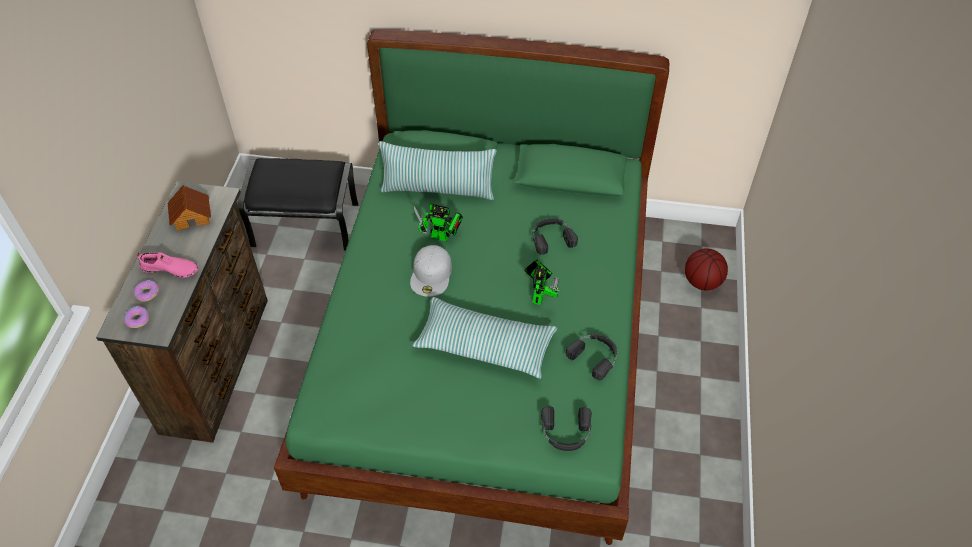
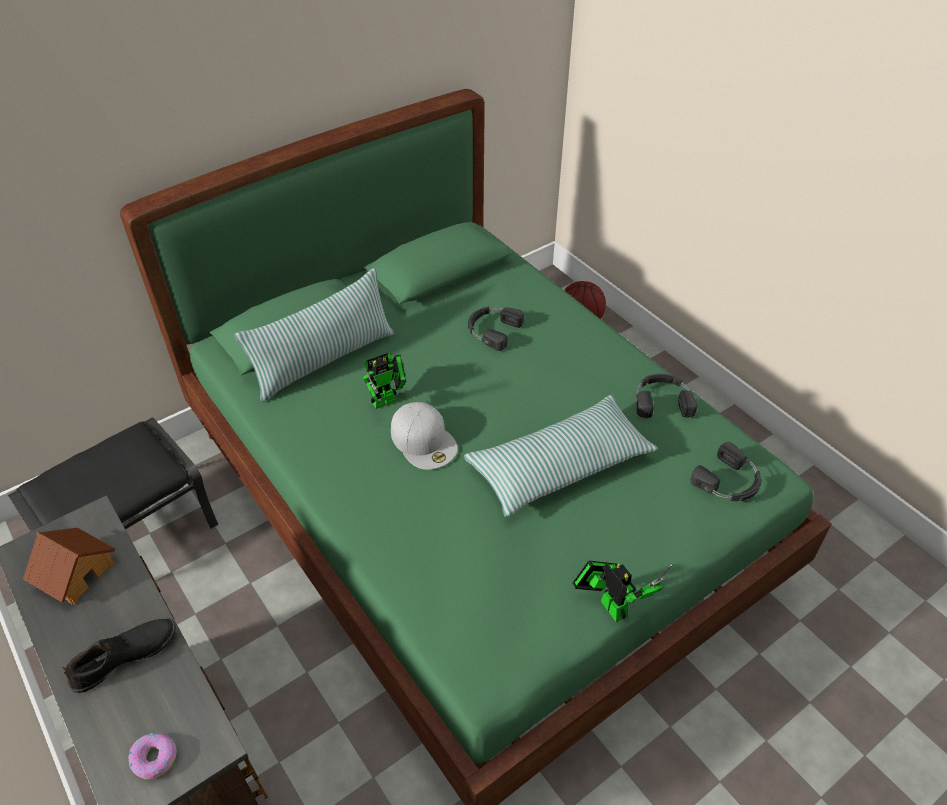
camera: 45 degrees left, 5 degrees down
(147, 293) = (126, 714): donut -> none
(170, 269) = (125, 658): pink shoe -> black shoe
(539, 295) = (548, 384): toy robot -> toy robot (610, 604)

